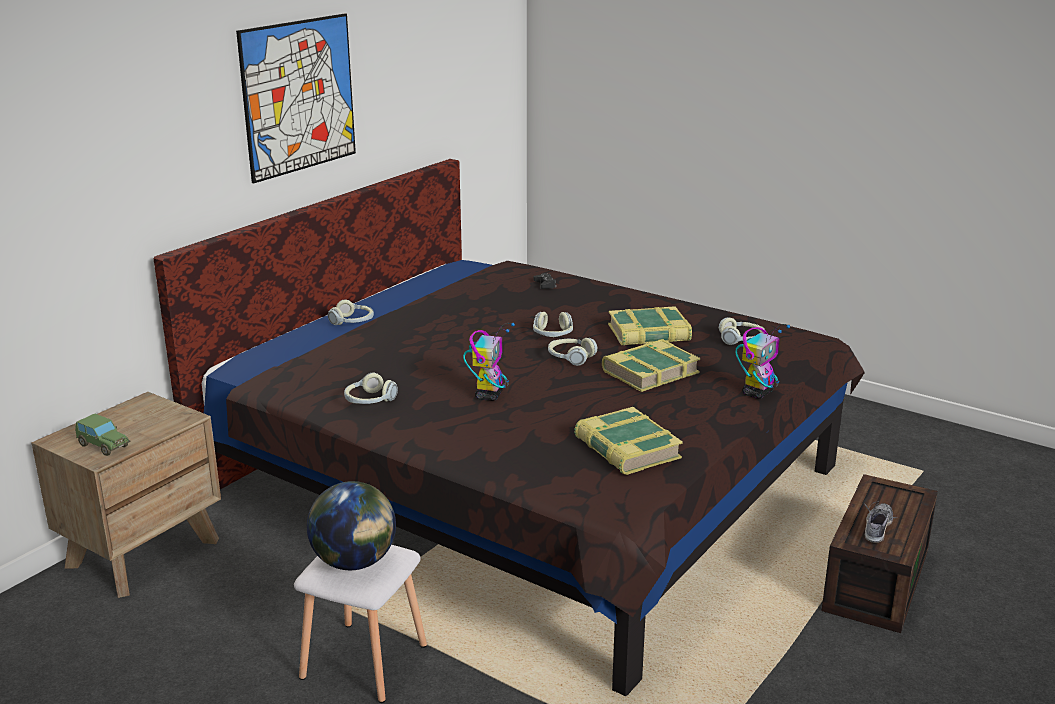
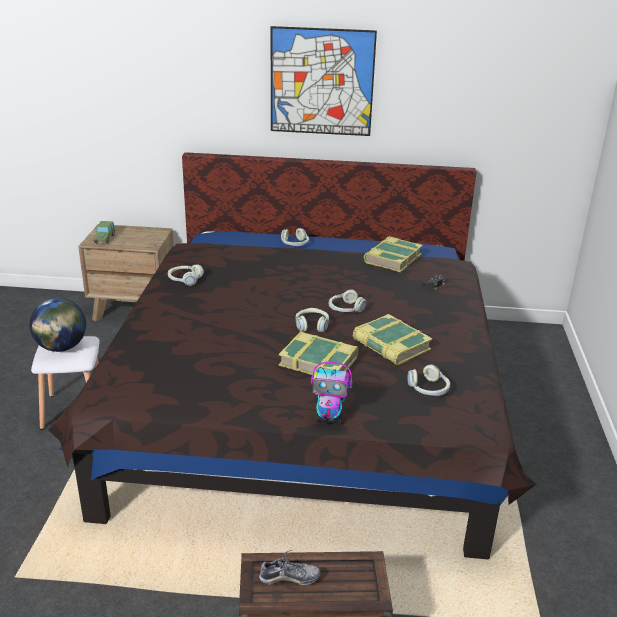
camera: 60 degrees right, 5 degrees up
(489, 394) = (225, 312): toy robot -> none
(626, 449) = (181, 381): book -> book (392, 259)

